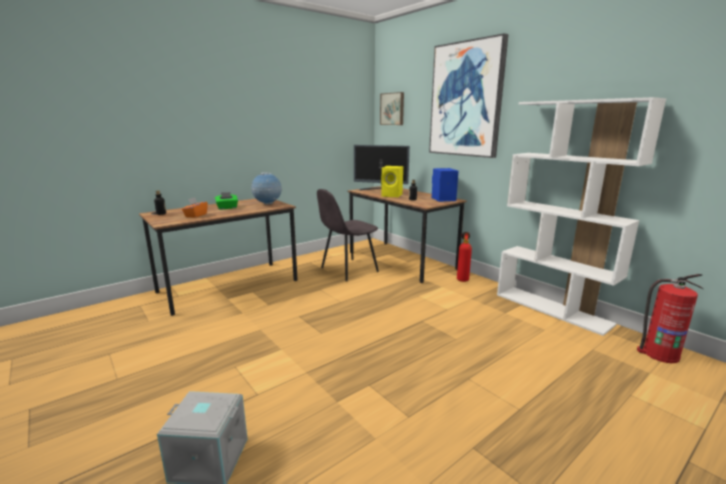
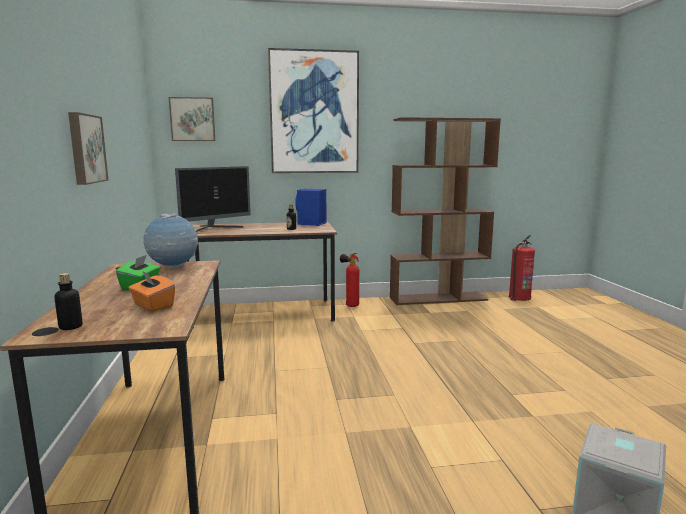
camera: 60 degrees left, 5 degrees down
(253, 133) = (85, 149): none -> picture
(348, 270) = (244, 343): grey chair -> none
(392, 195) = (254, 230): yellow speaker -> none
(552, 309) = (438, 298): white bookcase -> brown bookcase

